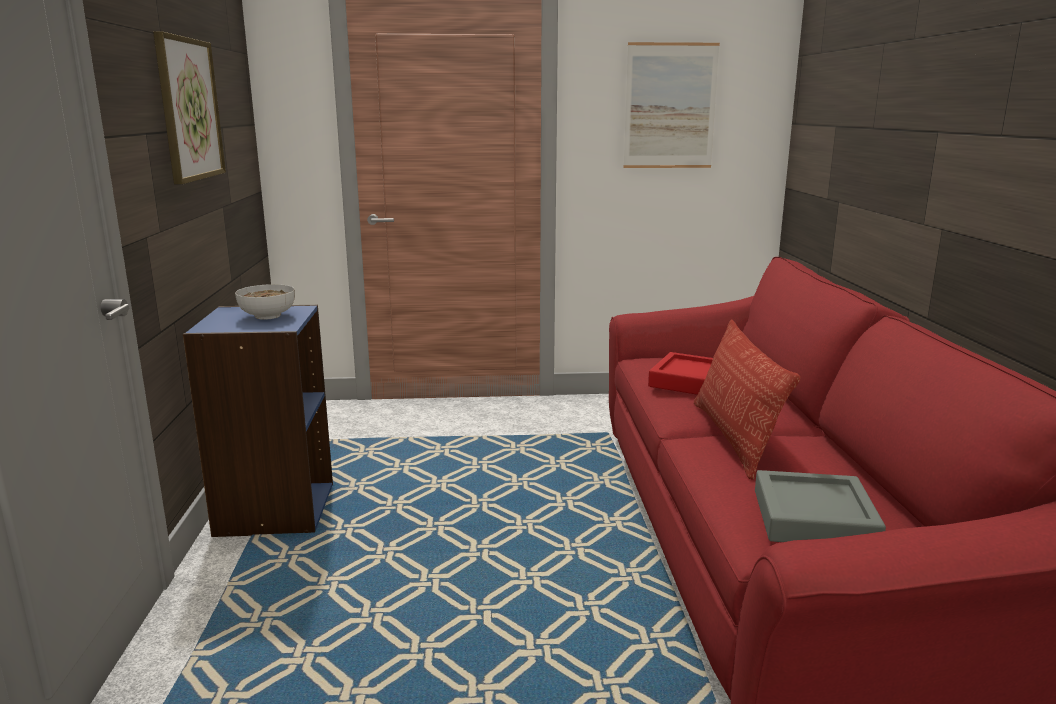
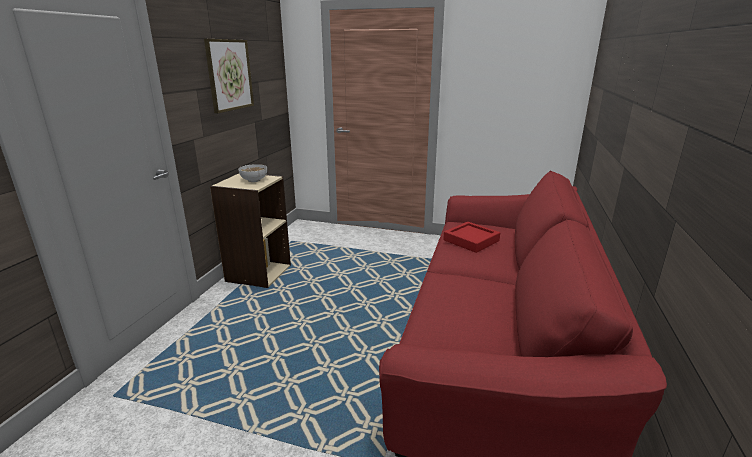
camera: 20 degrees right, 5 degrees up
(274, 509) = (258, 273): blue bookcase -> beige bookcase
(670, 106) = (509, 71): picture -> none
(734, 437) = (463, 278): pillow -> none
(814, 518) = (460, 334): grey tray -> none

